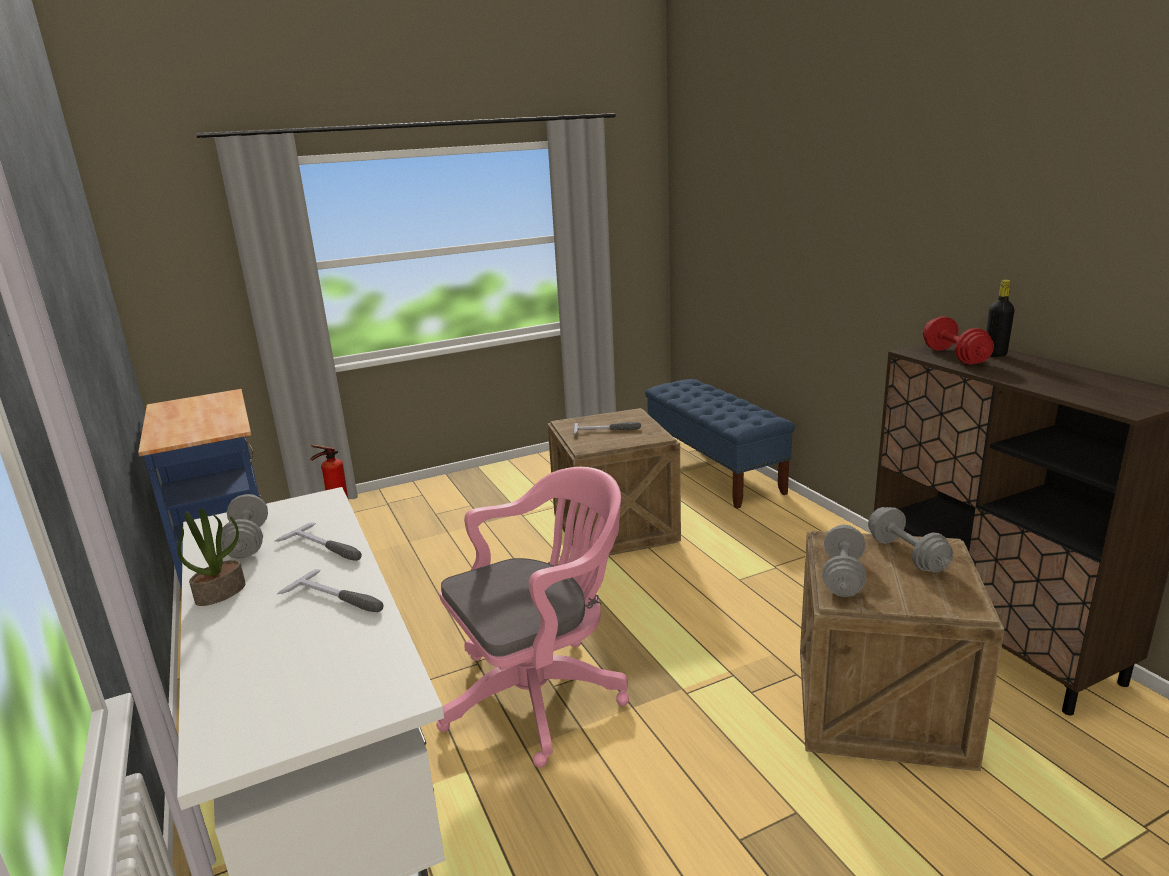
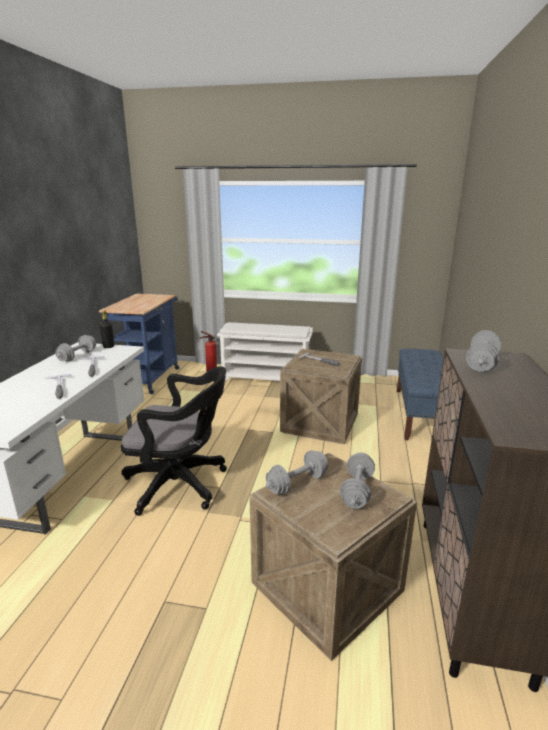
camera: 35 degrees right, 0 degrees up
(221, 592) = (37, 371): potted plant -> none
(449, 495) = (266, 378): none -> white shoe rack
(542, 693) = (181, 484): pink office chair -> black office chair
(954, 356) = (481, 363): red dumbbell -> grey dumbbell
(995, 354) = (518, 371): black bottle -> black bottle (108, 346)

